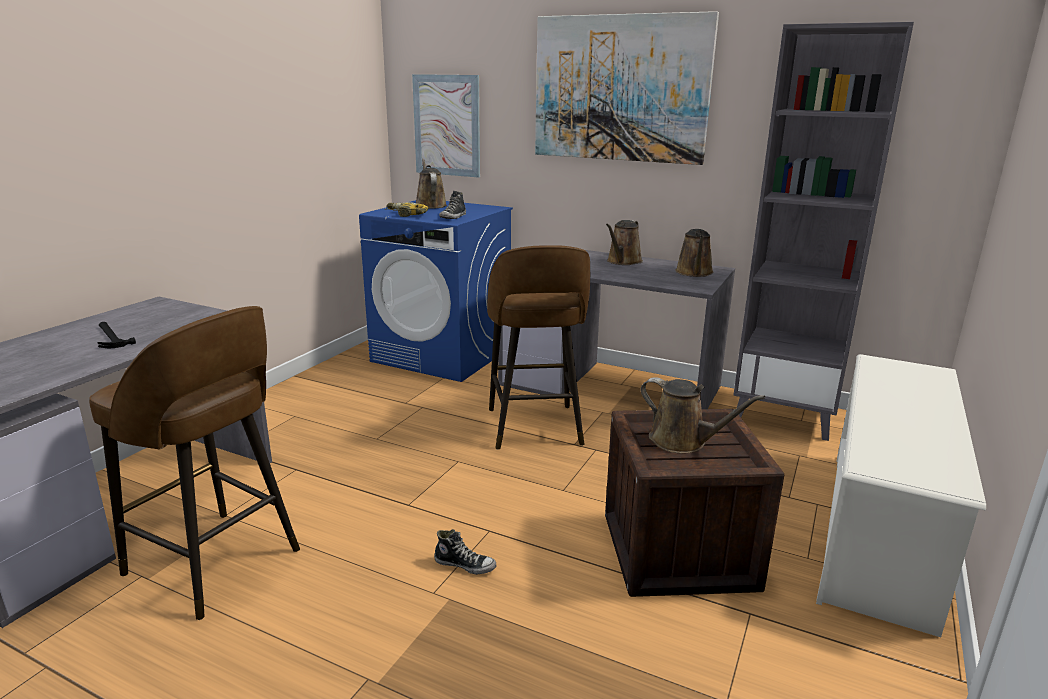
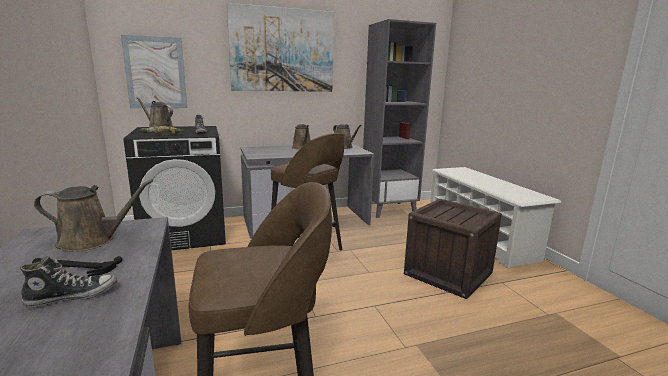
camera: 45 degrees left, 5 degrees down
(442, 355) = (186, 234): blue washing machine -> black washing machine
(465, 565) = (394, 326): shoe -> shoe (73, 296)
(683, 441) = (451, 215): brown watering can -> brown watering can (92, 241)

